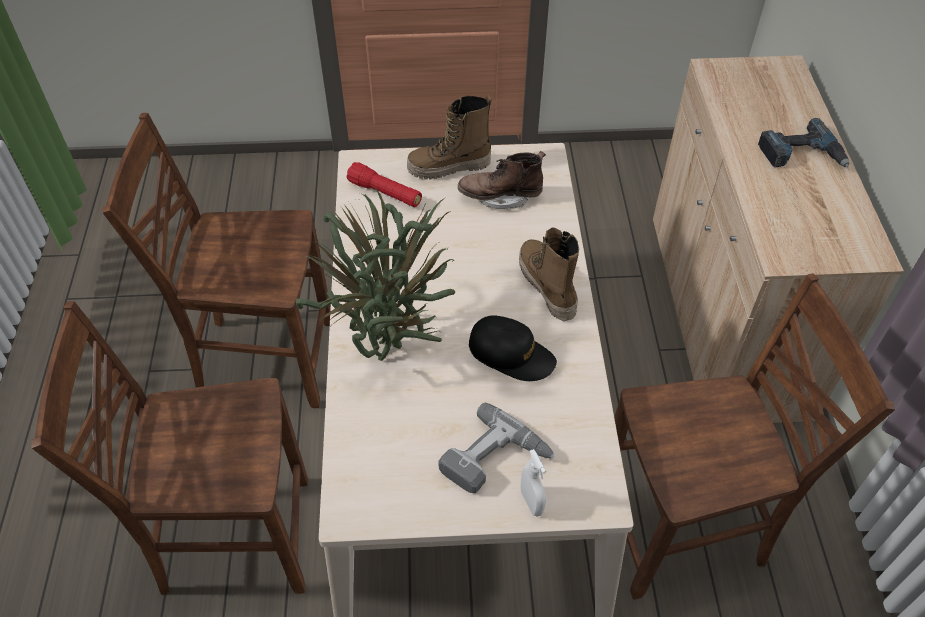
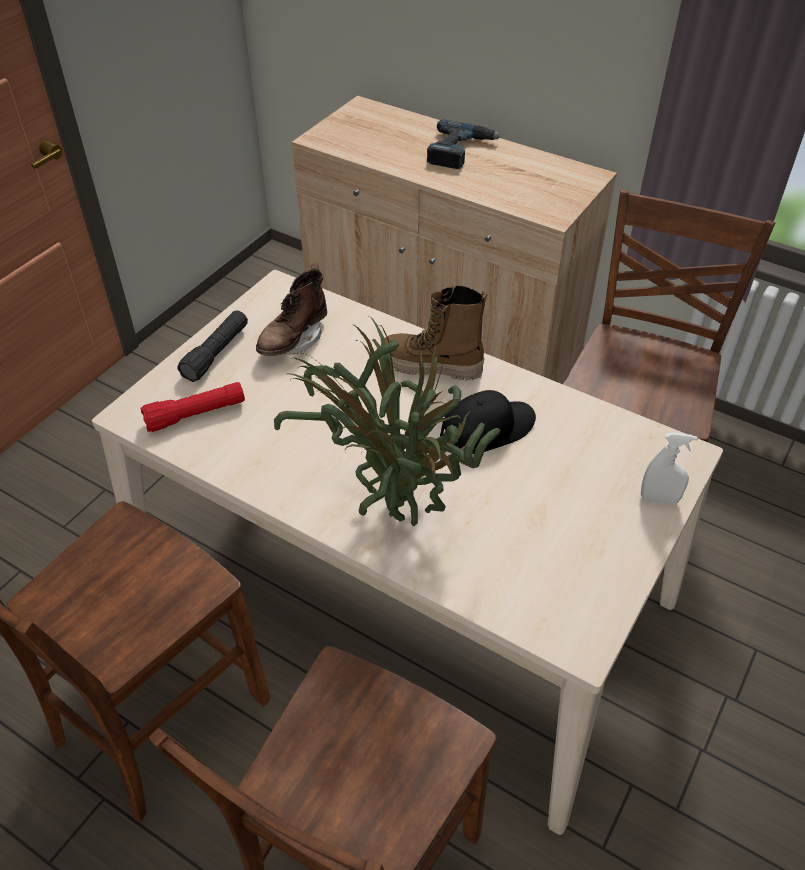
camera: 55 degrees left, 5 degrees down
(449, 167) = (216, 353): boot -> black flashlight
(495, 461) = (598, 501): power drill -> none

